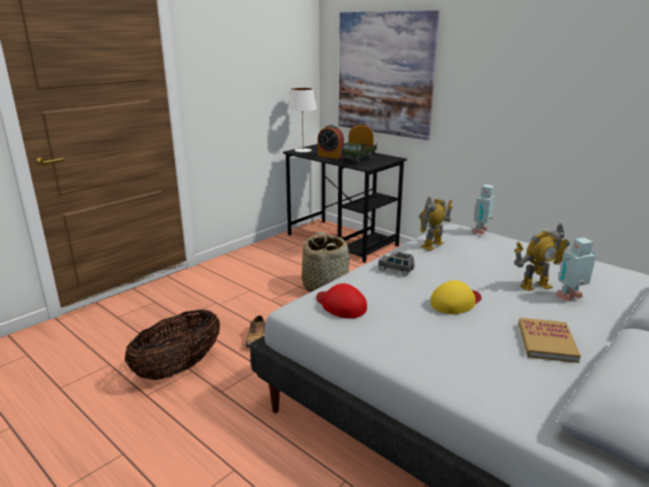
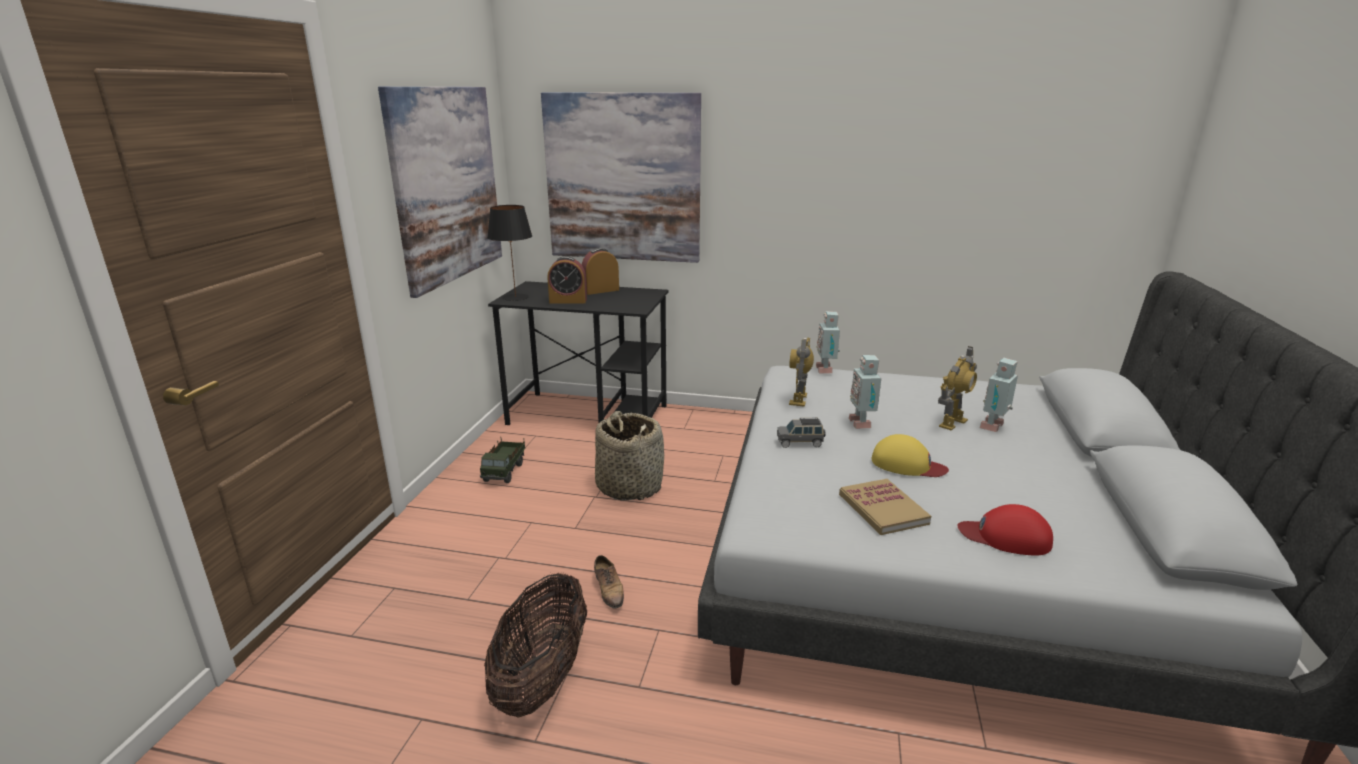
camera: 30 degrees left, 0 degrees up
(259, 70) = (447, 185): none -> picture
(303, 150) = (516, 297): white table lamp -> black table lamp
(340, 305) = (798, 508): red cap -> red cap (1005, 537)
(359, 160) = (614, 301): toy truck -> toy truck (505, 472)
(456, 302) = (907, 464): yellow cap -> yellow cap turned 90 degrees clockwise
(458, 269) = (861, 423): none -> toy robot
(546, 342) = (1034, 484): book -> book (882, 509)

